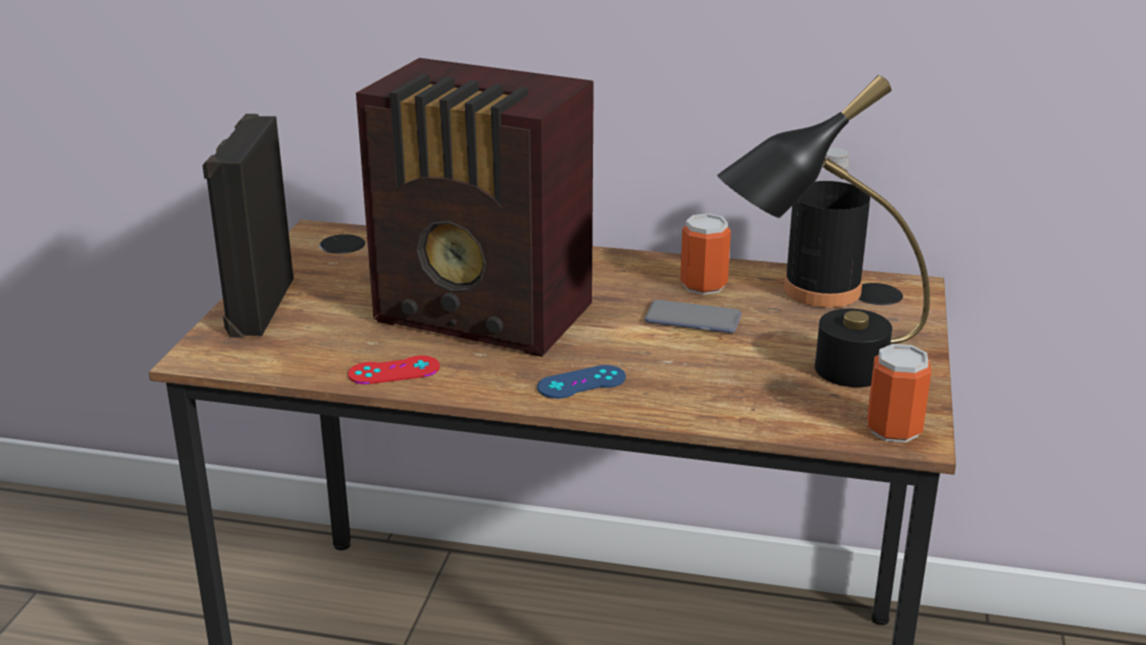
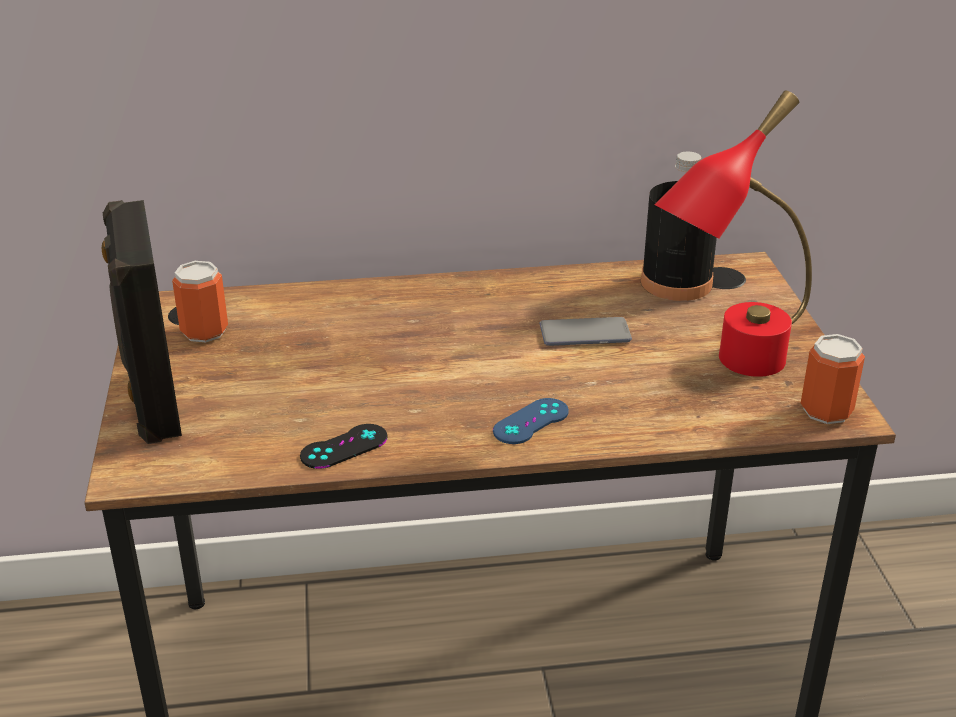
camera: 20 degrees left, 5 degrees up
(394, 371) = (344, 447): red game controller -> black game controller
(486, 317) = (393, 369): radio -> none
(703, 285) = (571, 297): can -> can (204, 331)
(817, 374) = (728, 369): black table lamp -> red table lamp

